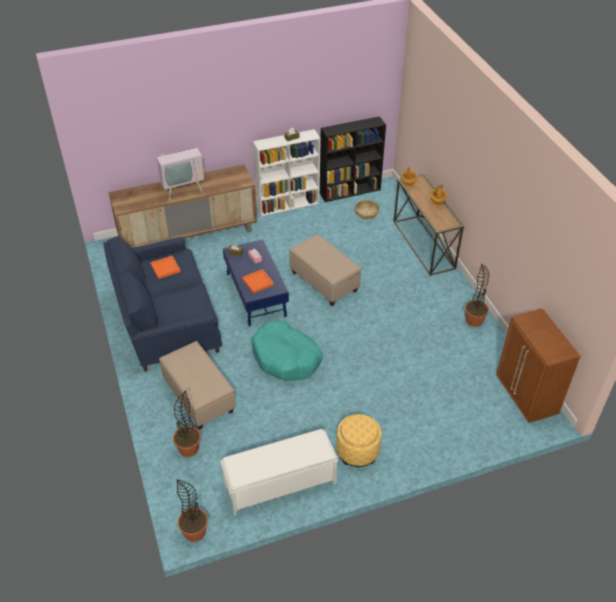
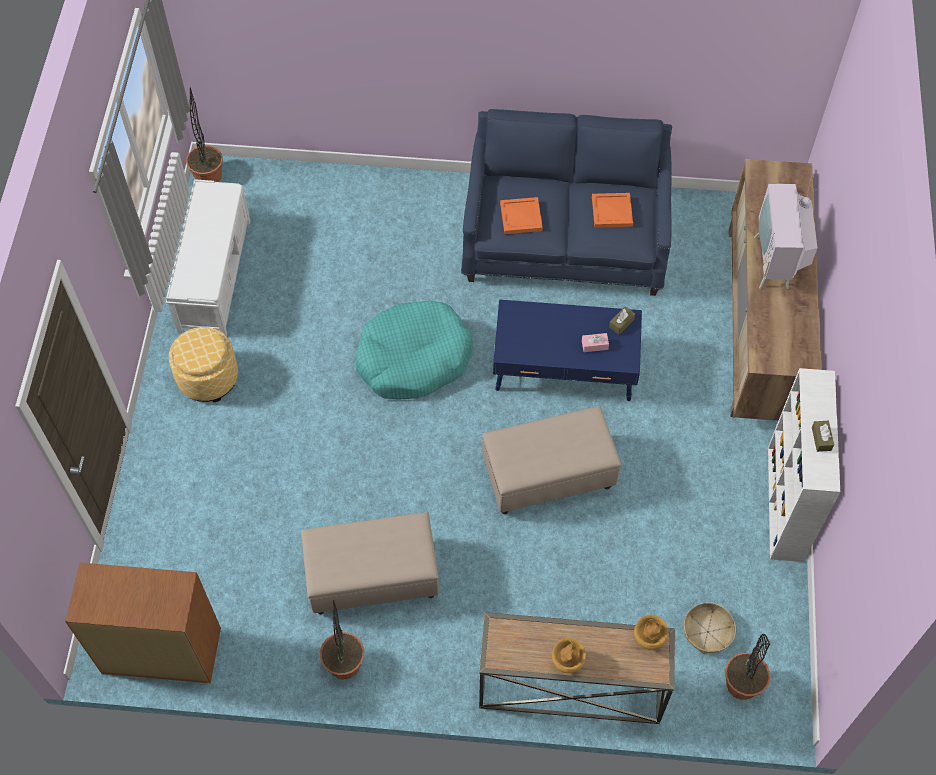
camera: 115 degrees right, 15 degrees up
(188, 448) = (324, 202): potted plant -> potted plant (742, 684)
(199, 396) = (401, 235): beige ottoman -> beige ottoman (373, 577)
(257, 282) = (535, 329): orange tray -> orange tray (520, 216)
(350, 191) = (789, 634): black bookcase -> none

